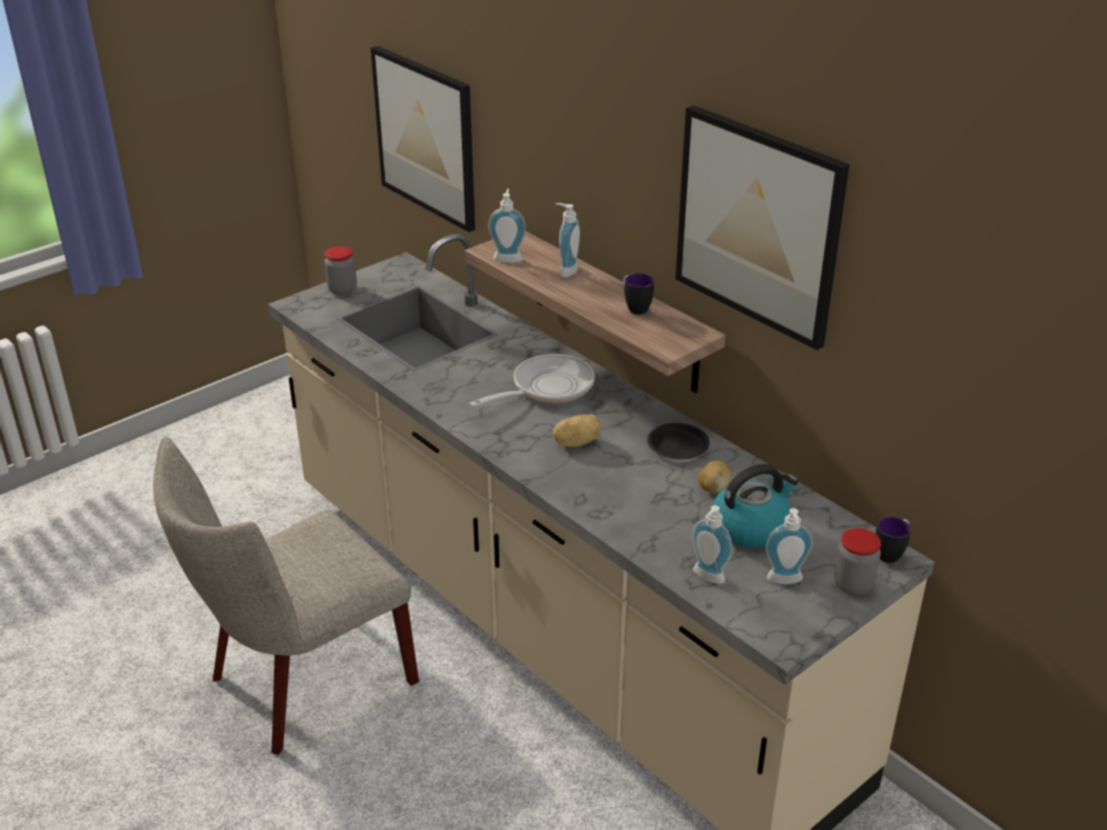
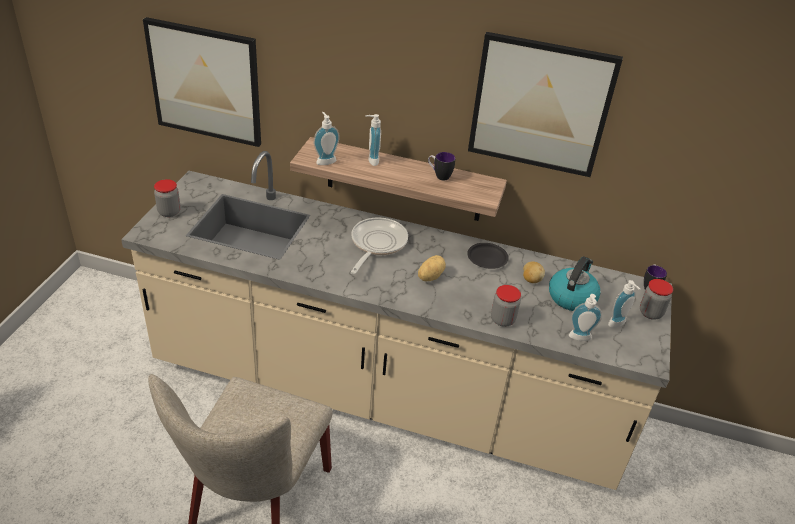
camera: 35 degrees left, 5 degrees up
(621, 520) = (502, 320): none -> jar

